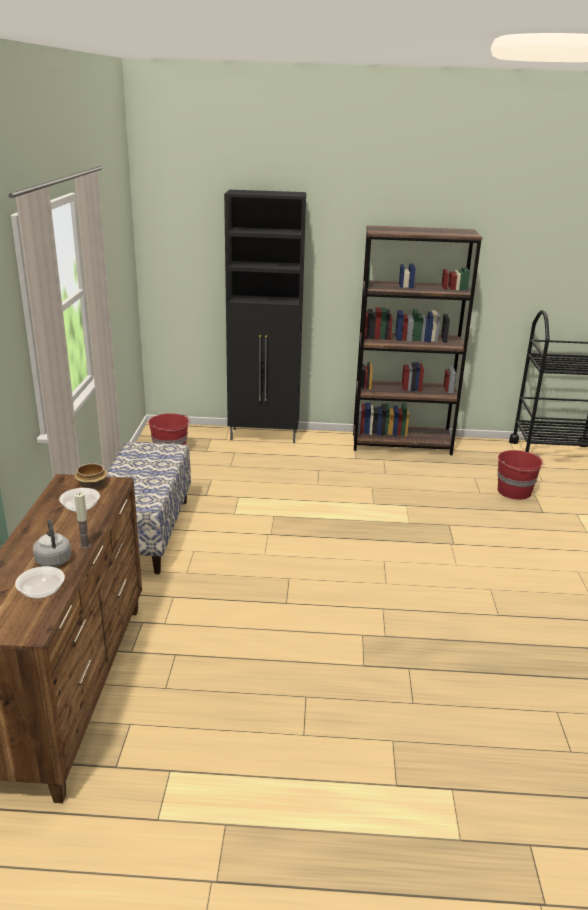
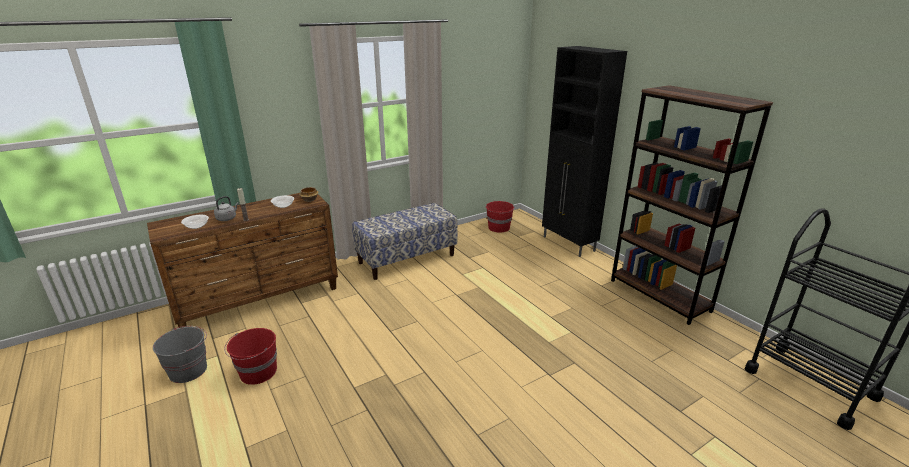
camera: 55 degrees right, 0 degrees up
(174, 811) = (189, 370): none -> grey bucket
(515, 492) = (688, 381): red bucket -> red bucket (257, 372)

